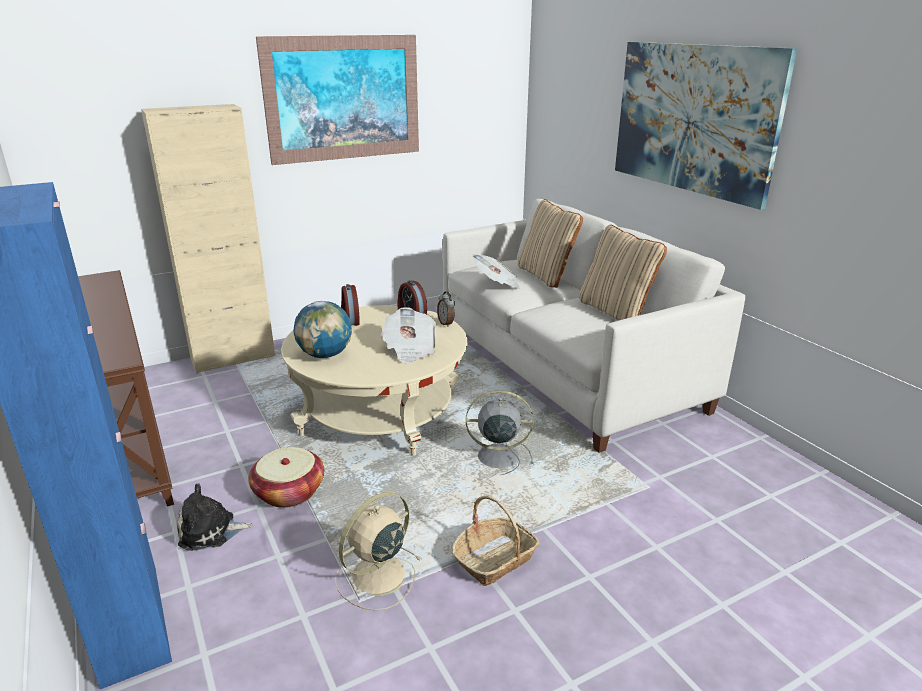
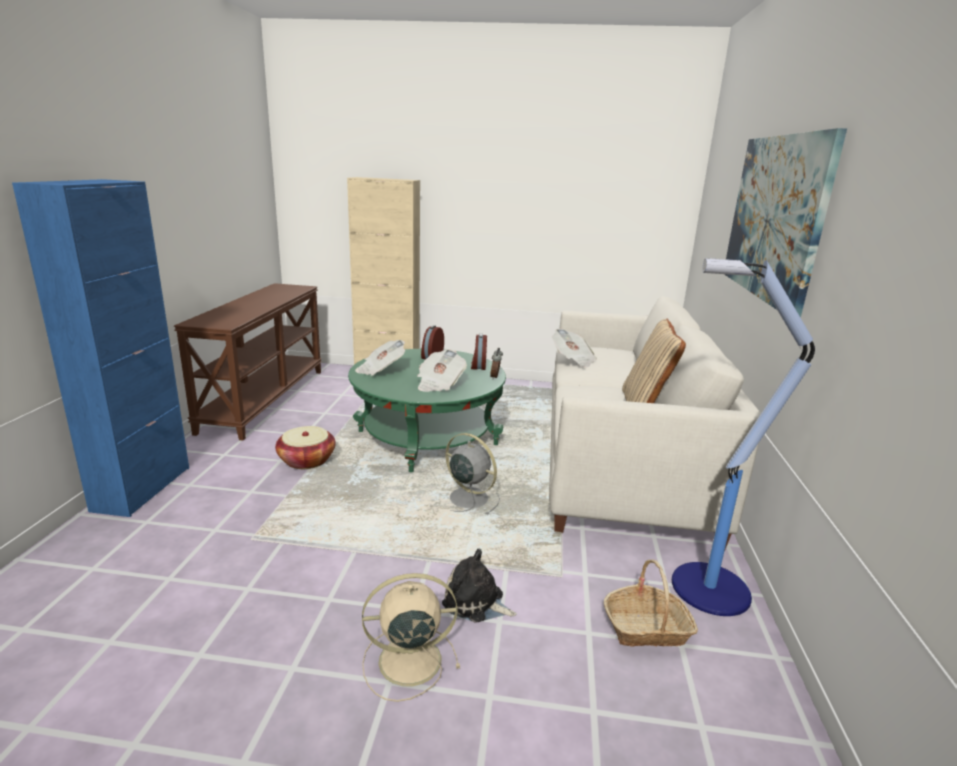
camera: 35 degrees right, 5 degrees down
(211, 531) = (239, 462): plush toy -> plush toy (476, 602)
(325, 355) = (380, 370): globe -> newspaper
(343, 98) = (510, 185): picture -> none
(376, 576) = (281, 531): beige fan -> beige fan (407, 661)
(380, 414) = (427, 438): beige coffee table -> green coffee table
(495, 559) = (365, 561): basket -> basket (646, 628)
(546, 275) = (630, 366): beige pillow -> none
(736, 446) = (707, 588): none -> floor lamp

